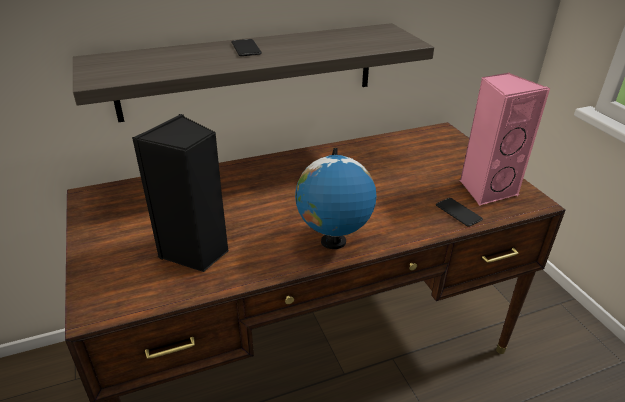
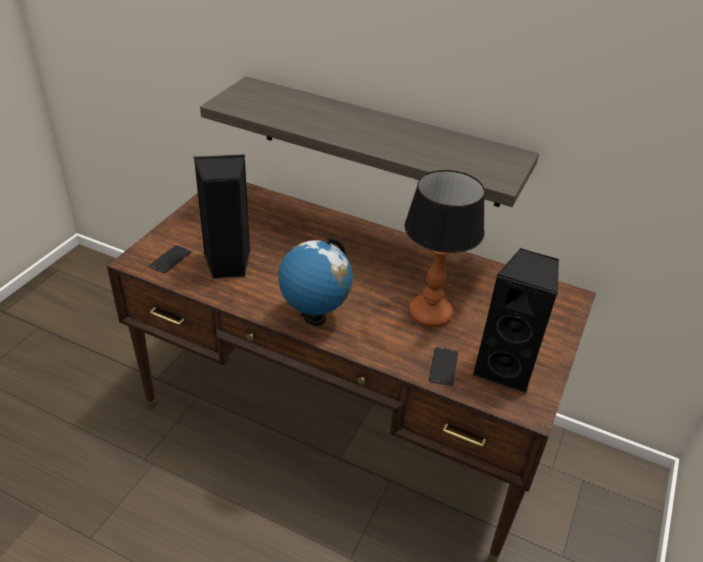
camera: 45 degrees right, 5 degrees up
(246, 48) = (359, 121): phone -> phone (170, 259)
(397, 187) = (430, 314): none -> table lamp
(486, 189) = (505, 369): pink speaker -> black speaker

